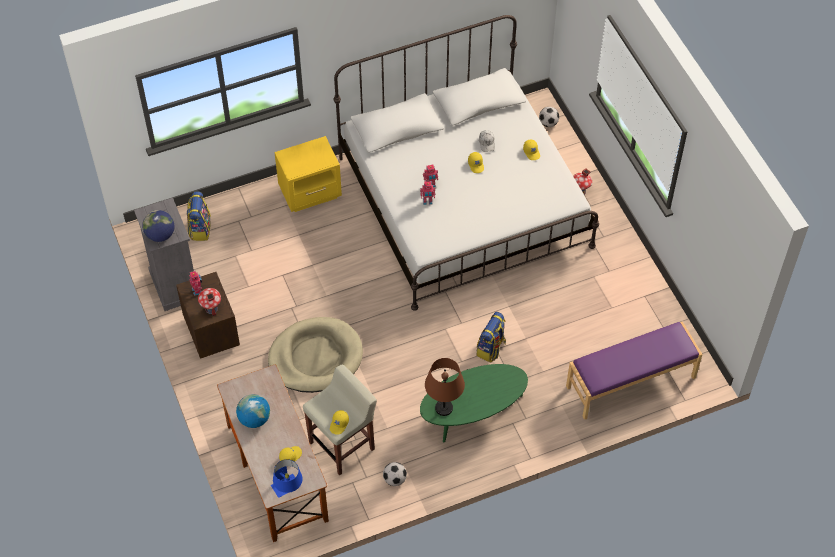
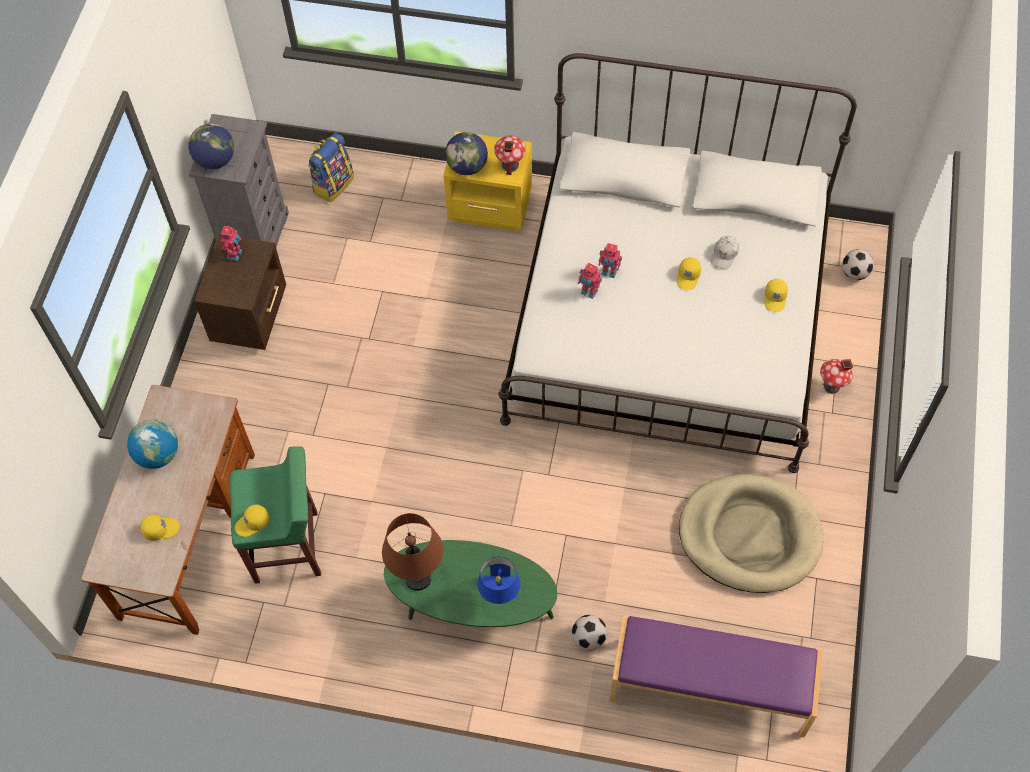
camera: 35 degrees right, 5 degrees up
(211, 309) = (233, 286): toy house -> toy house (510, 165)
(288, 490) = (124, 572): blue table lamp -> blue table lamp (500, 595)
(298, 169) = (467, 167): none -> globe
(315, 357) = (341, 416): beige dog bed -> beige dog bed (749, 535)
(343, 445) = (288, 547): beige stool -> green stool
(394, 479) = (314, 630): football -> football (588, 638)
(491, 349) = (560, 531): backpack -> none

